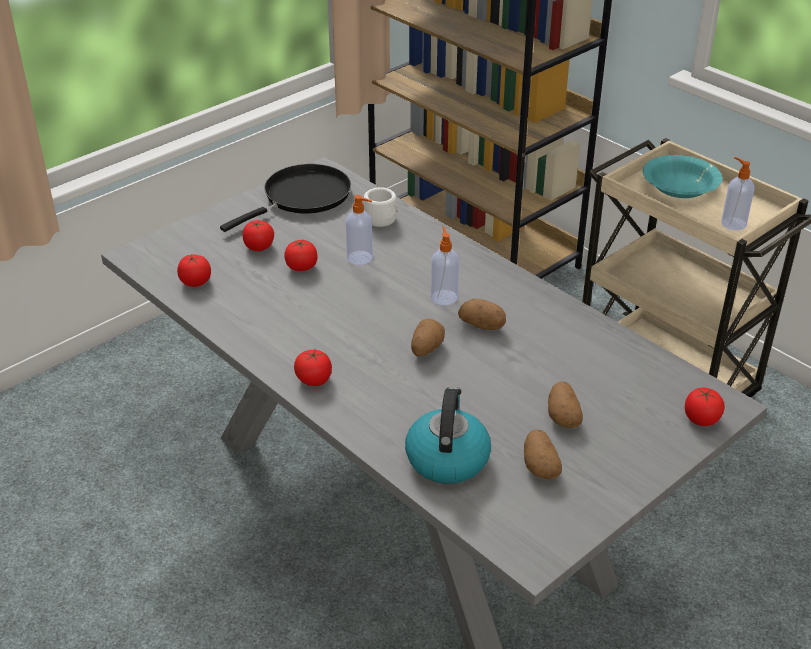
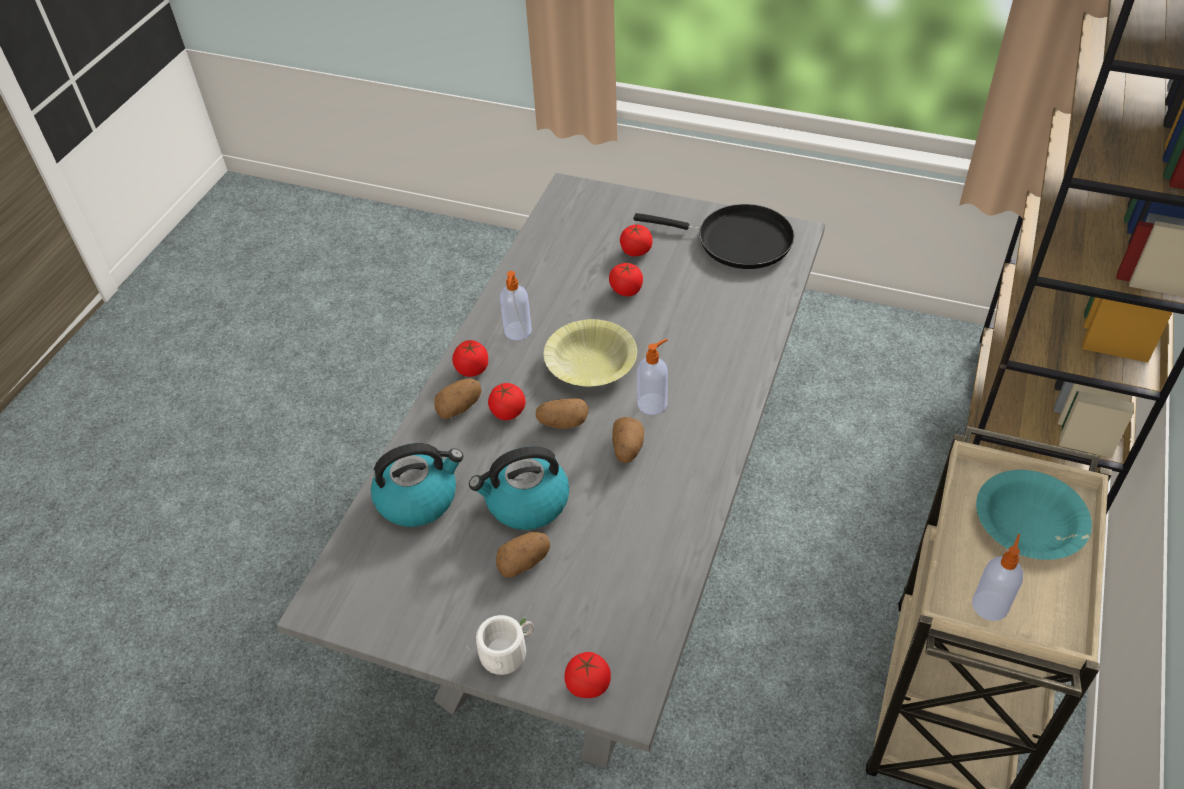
camera: 65 degrees right, 10 degrees up
(195, 282) = (556, 240): tomato -> tomato (508, 412)
(360, 258) = (670, 321): soap dispenser -> soap dispenser (517, 331)
(371, 313) = (590, 364): none -> yellow bowl
(377, 217) = (748, 303): white mug -> white mug (507, 650)
(499, 396) = (526, 503): none -> kettle
(539, 466) = (442, 569): potato -> potato (459, 407)

